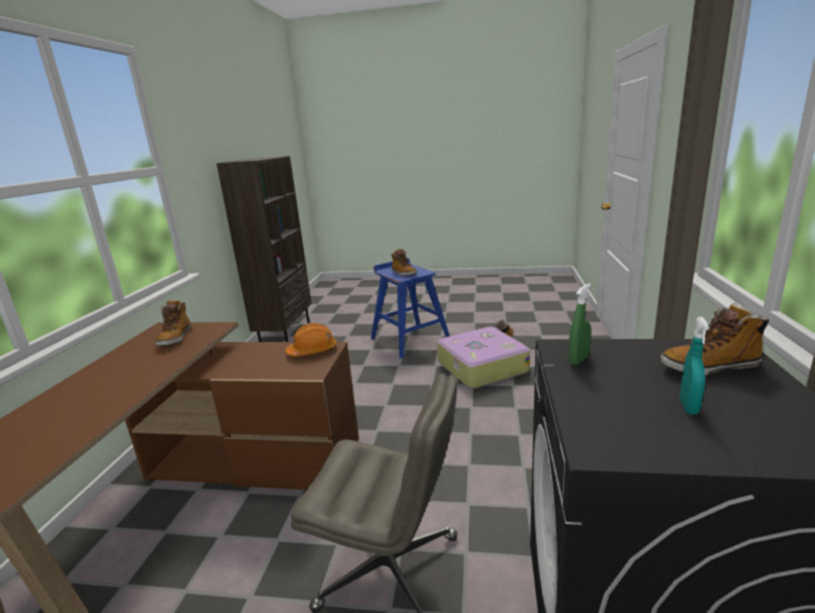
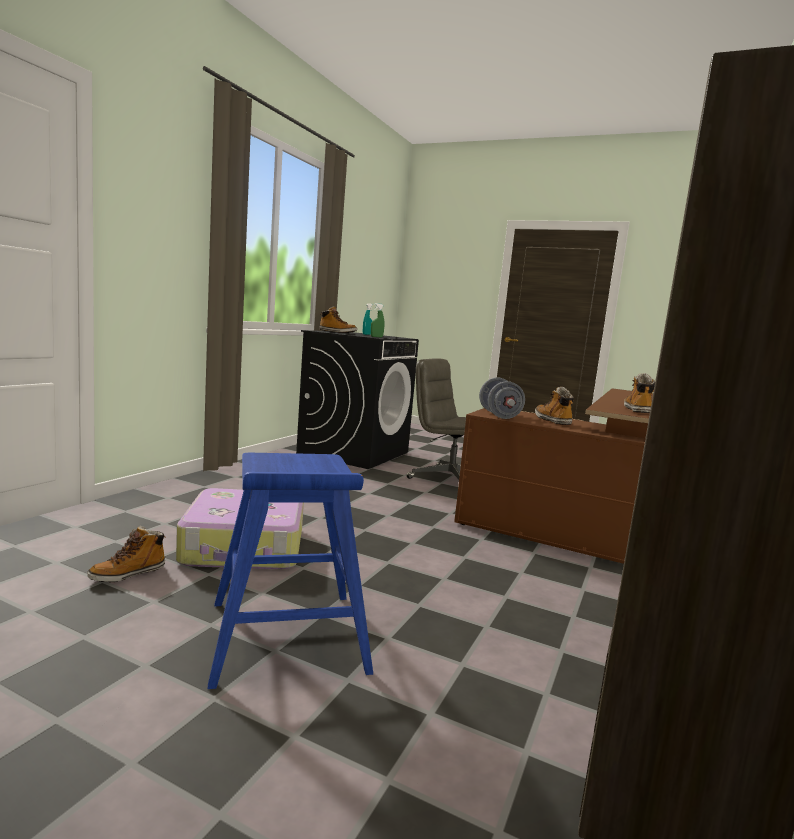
camera: 165 degrees left, 10 degrees down
(313, 351) = (499, 415): orange hard hat -> grey dumbbell
(403, 273) = (306, 465): boot -> boot (553, 421)

